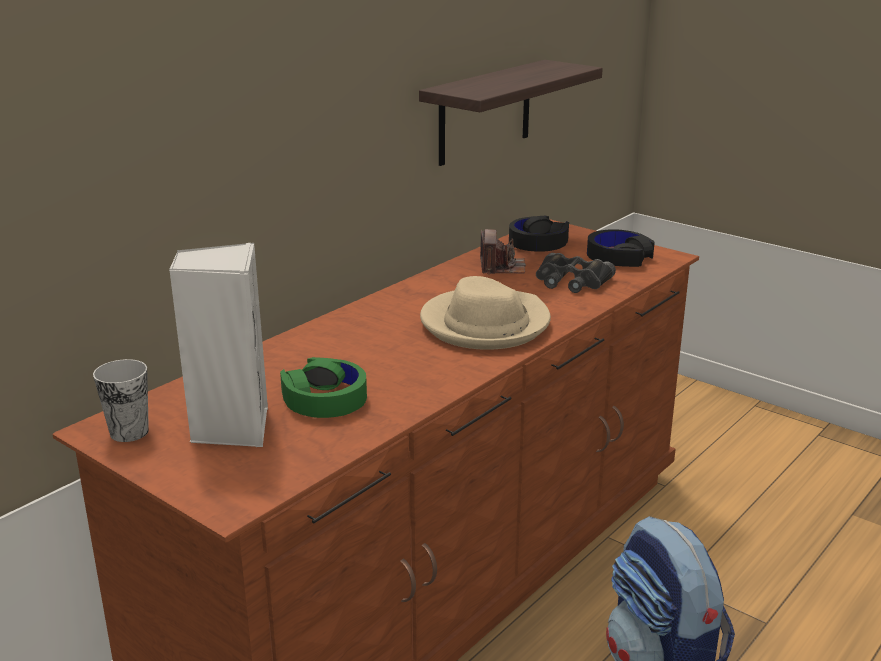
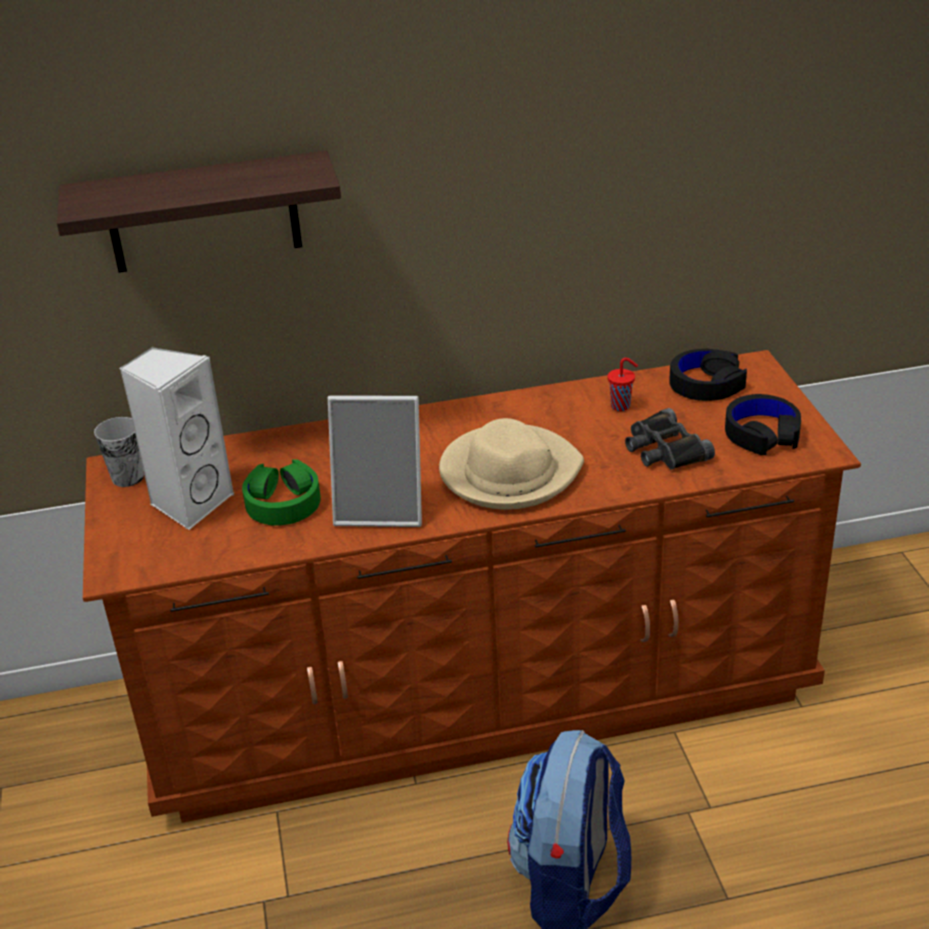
camera: 40 degrees right, 10 degrees up
(420, 375) = (382, 508): none -> picture frame
(485, 112) = (662, 224): shelf -> shelf (203, 213)
(502, 267) = (622, 406): camera -> red cup

